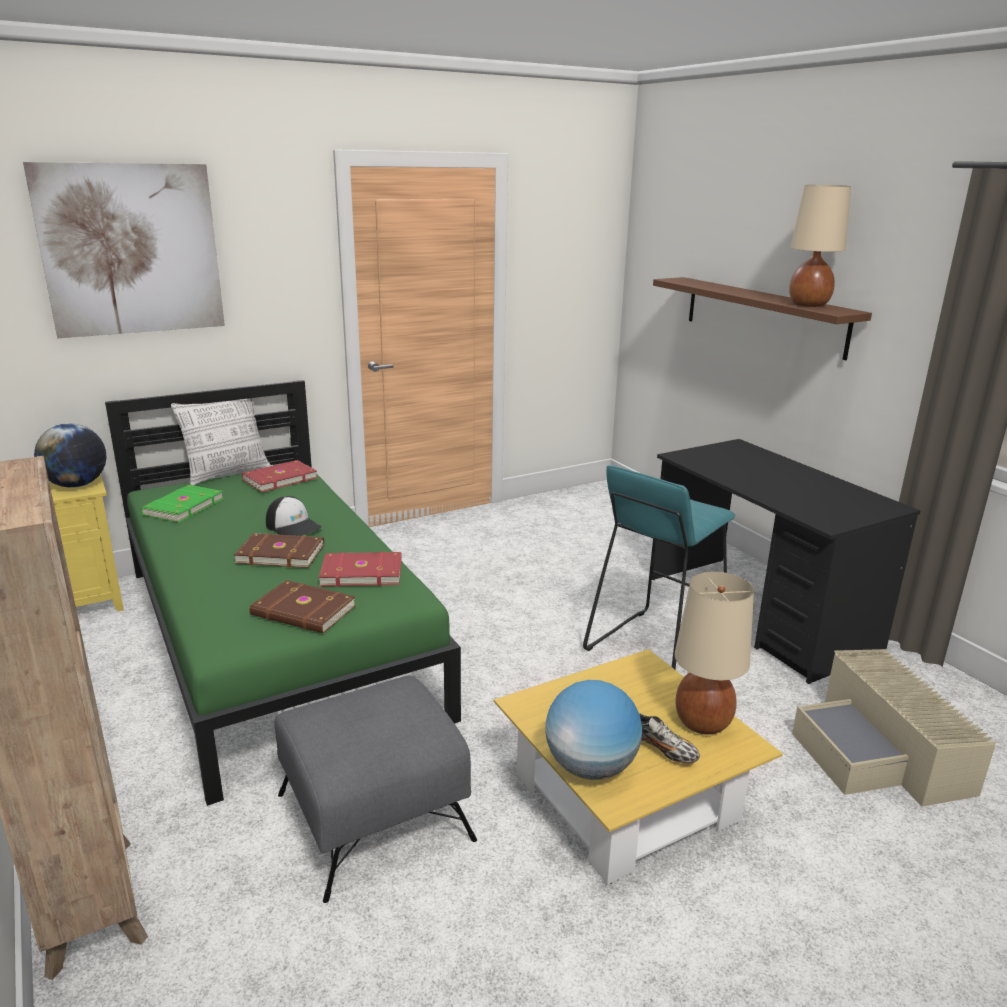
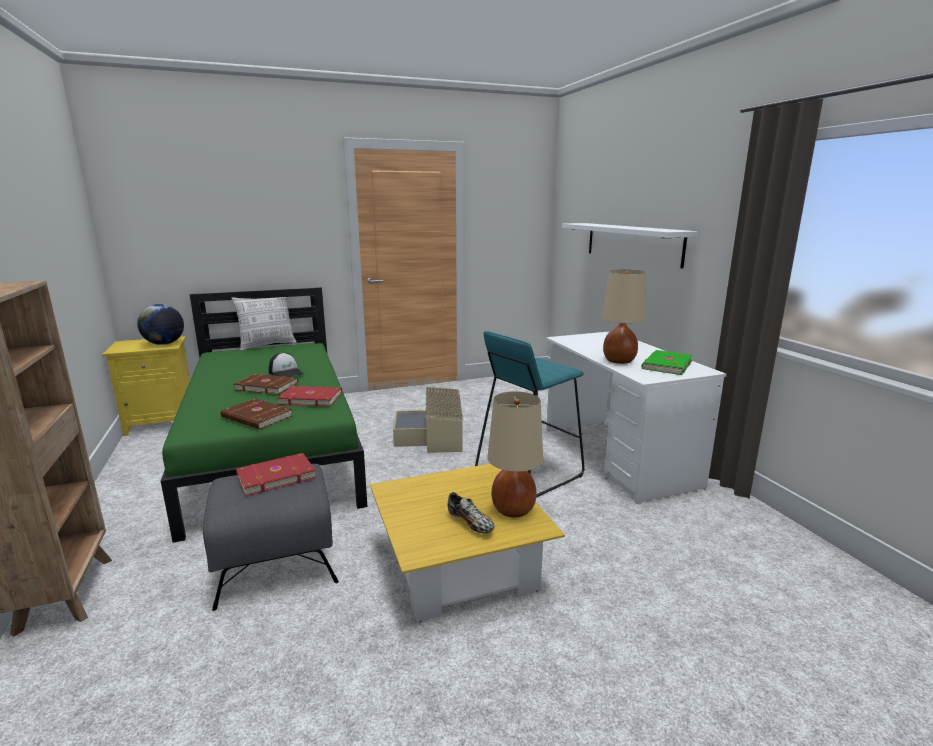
camera: 10 degrees right, 5 degrees down
(131, 250) = (209, 198): picture -> none
(182, 506) = (226, 360): green book -> green book (665, 365)
(279, 479) = (296, 348): red book -> red book (275, 476)
(591, 767) = (412, 530): globe -> none
(758, 614) = (617, 456): black desk -> white desk
(763, 315) = (632, 243): brown shelf -> white shelf
(809, 305) = (654, 229): beige table lamp -> beige table lamp (619, 361)
(881, 752) = (675, 553): beige storage box -> beige storage box (433, 435)

